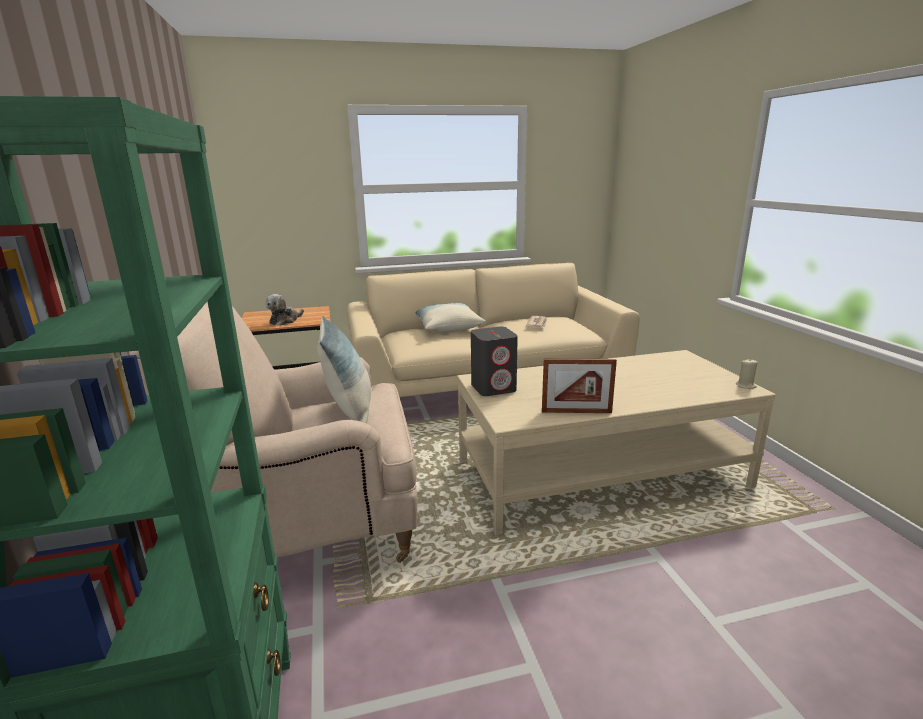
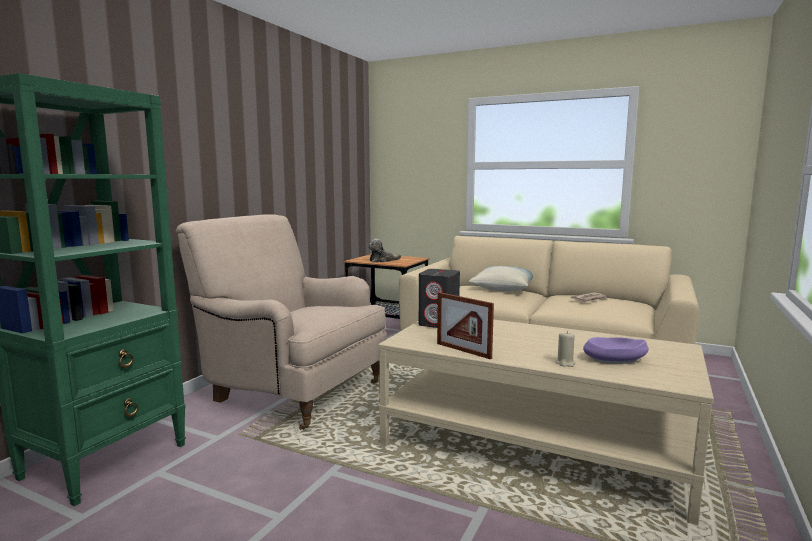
camera: 40 degrees right, 10 degrees down
(350, 411) = (320, 310): pillow -> none
(677, 382) = (615, 360): none -> purple bowl
(745, 386) = (690, 383): beige candle -> beige candle (565, 363)

